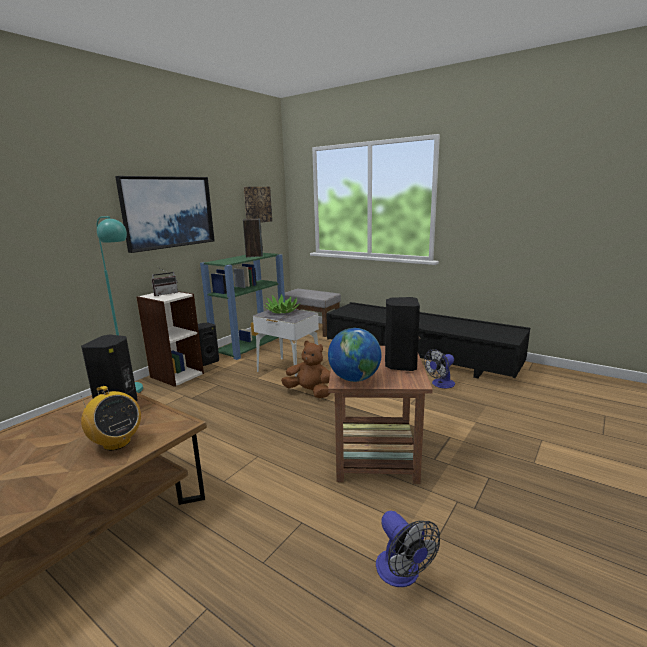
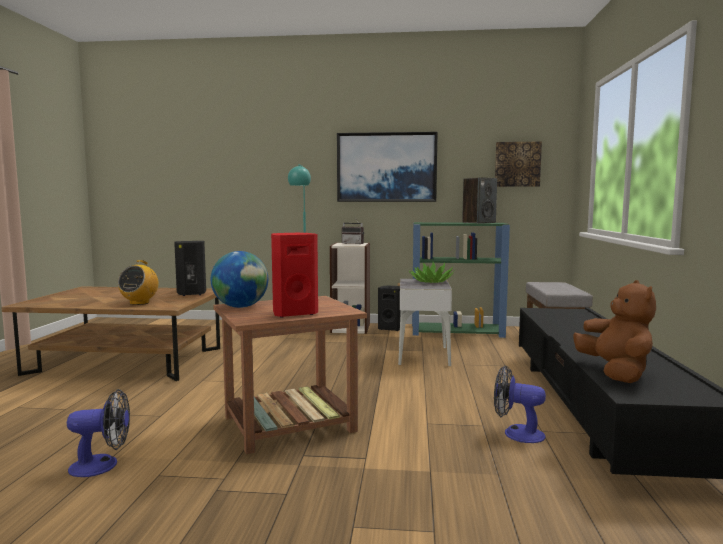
camera: 60 degrees right, 10 degrees down
(309, 392) = (384, 373): brown plush toy -> brown plush toy (615, 373)
(400, 365) = (293, 313): black speaker -> red speaker
(402, 574) = (102, 465): fan -> fan turned 135 degrees counterclockwise

